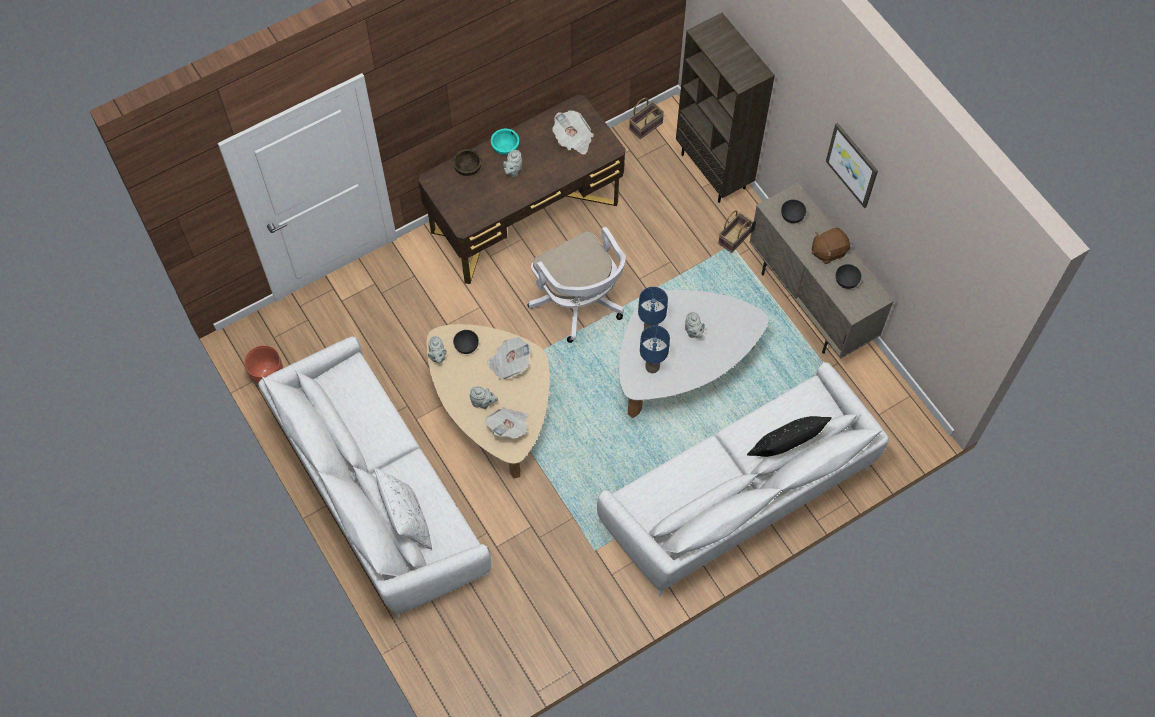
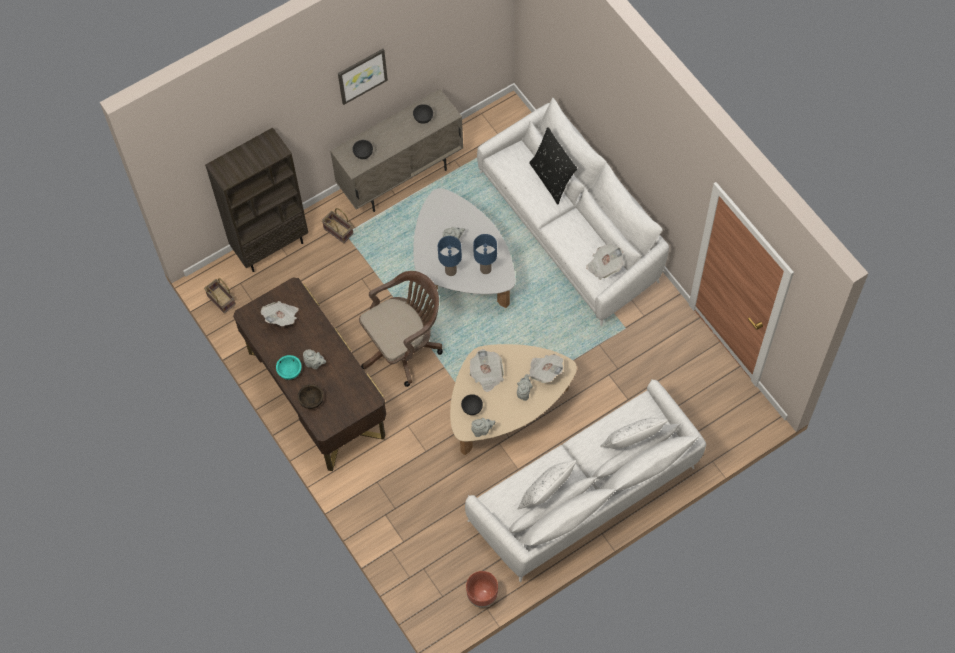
camera: 90 degrees left, 0 degrees up
(352, 422) = (546, 495): none -> white pillow
(580, 304) = (404, 346): white office chair -> brown office chair
(655, 505) = (604, 266): none -> newspaper
(828, 251) = (395, 130): brown plush toy -> none

